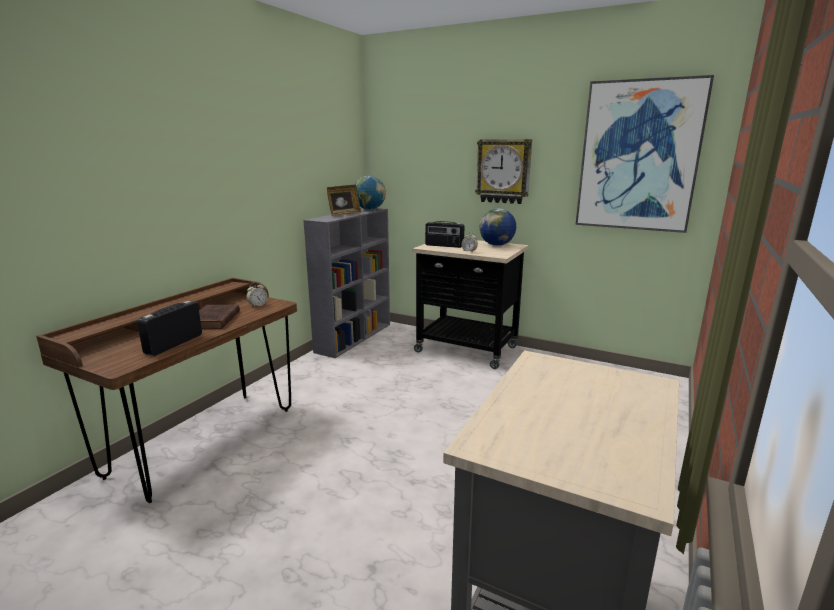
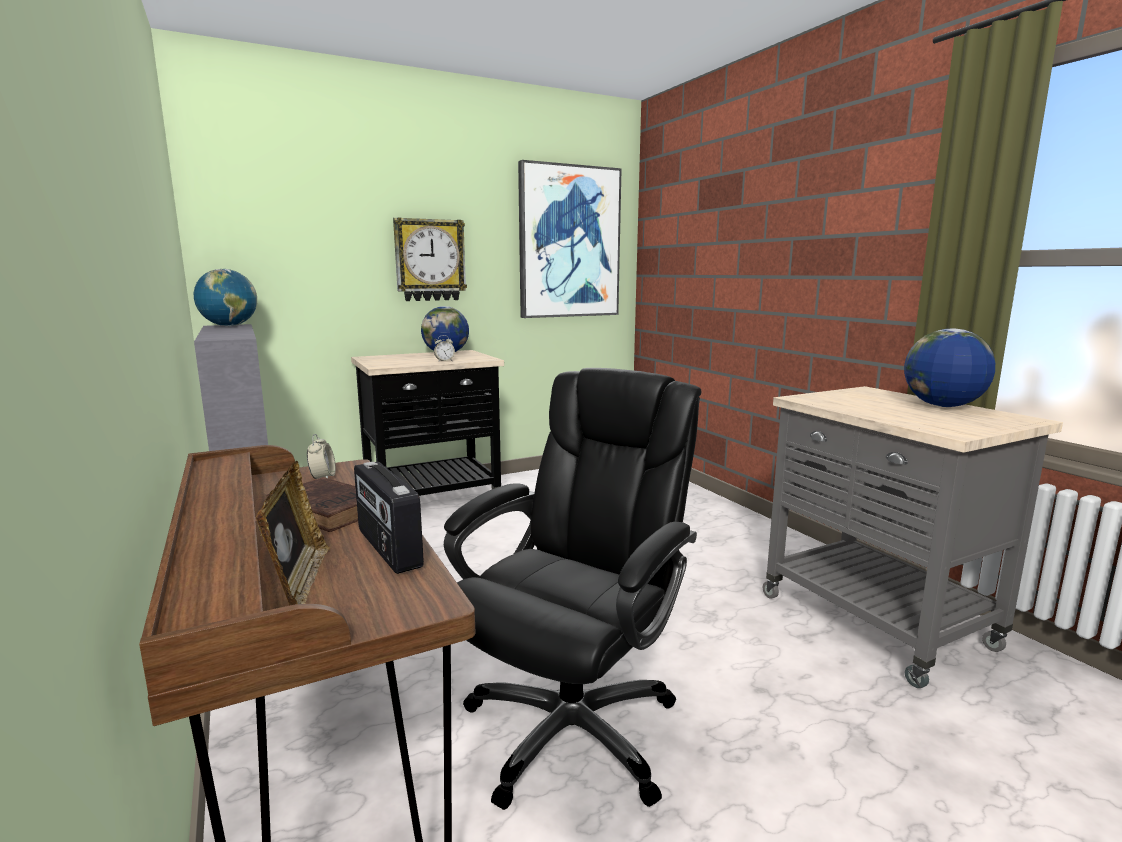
camera: 55 degrees left, 5 degrees down
(273, 497) = (571, 729): none -> black office chair
(344, 214) = (225, 332): picture frame -> picture frame (299, 582)
(444, 246) = (395, 362): radio -> none
(629, 431) = (943, 406): none -> globe

